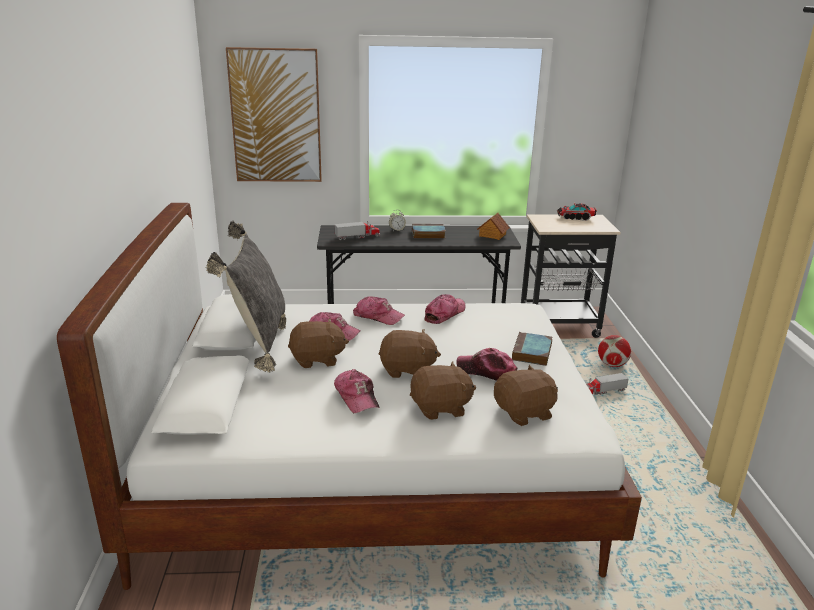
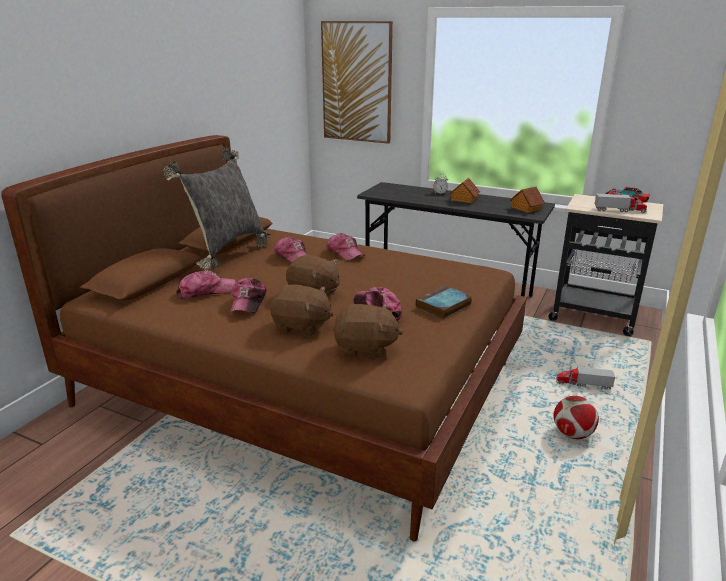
camera: 30 degrees right, 0 degrees up
(317, 359) = (258, 272): brown plush toy -> none
(357, 237) = (399, 193): toy truck -> toy truck (620, 210)
(371, 470) = (301, 385): white bed -> brown bed
(427, 234) = (463, 199): book -> toy house
(444, 314) = (404, 261): cap -> cap (205, 291)
(612, 364) = (620, 363): football -> football (572, 434)

